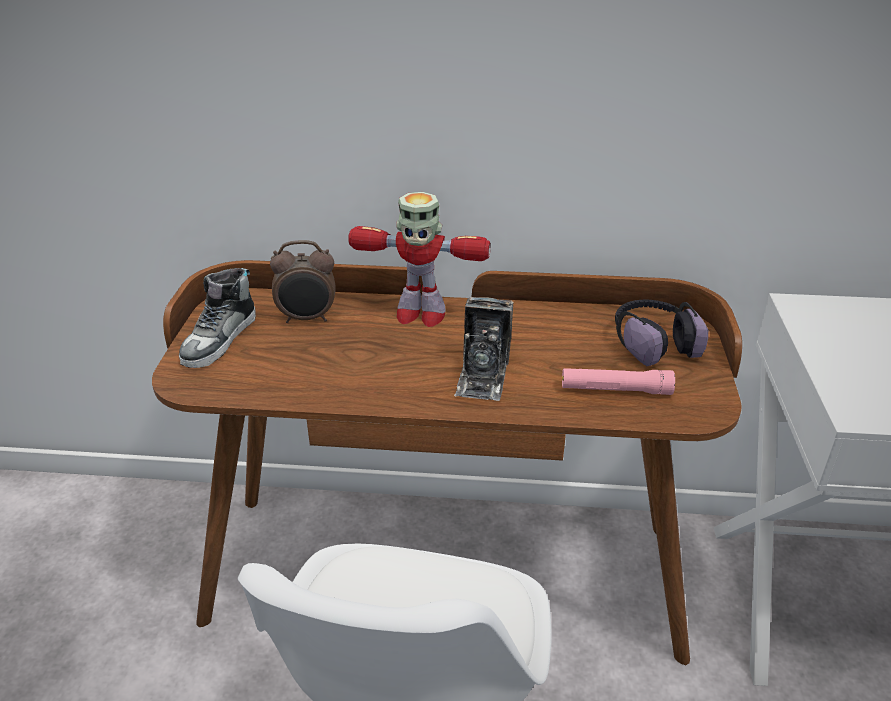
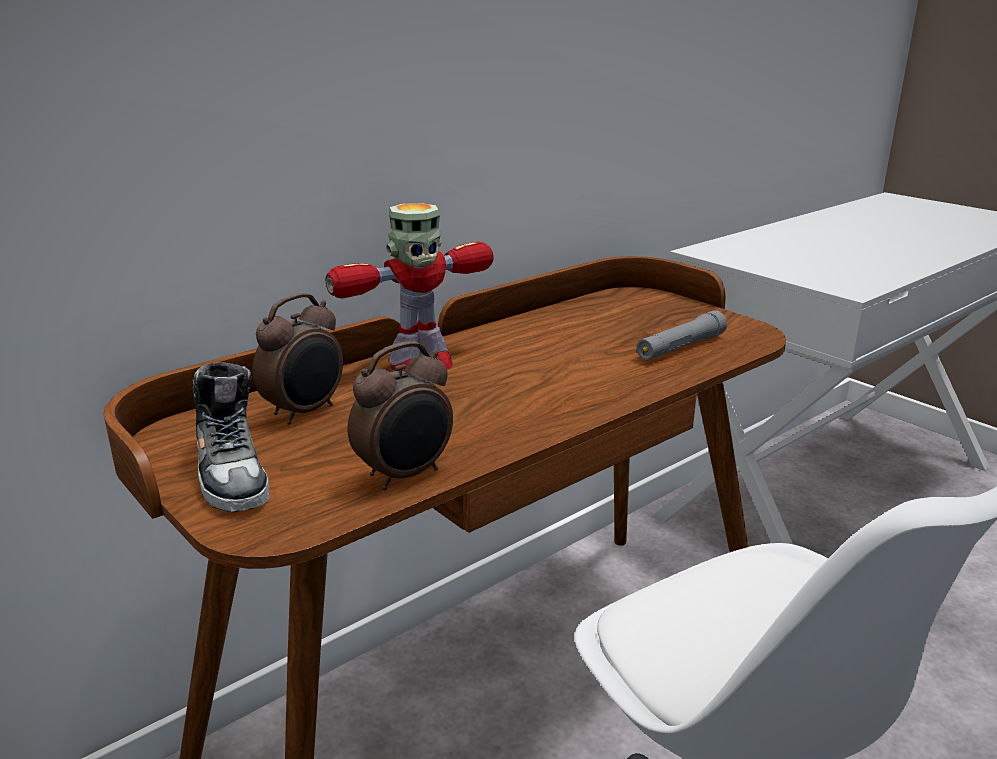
camera: 45 degrees left, 10 degrees down
(283, 389) = (406, 475): none -> alarm clock
(483, 374) = (568, 380): camera -> none
(615, 390) = (680, 347): pink flashlight -> grey flashlight
(653, 343) = (643, 311): headphones -> none

